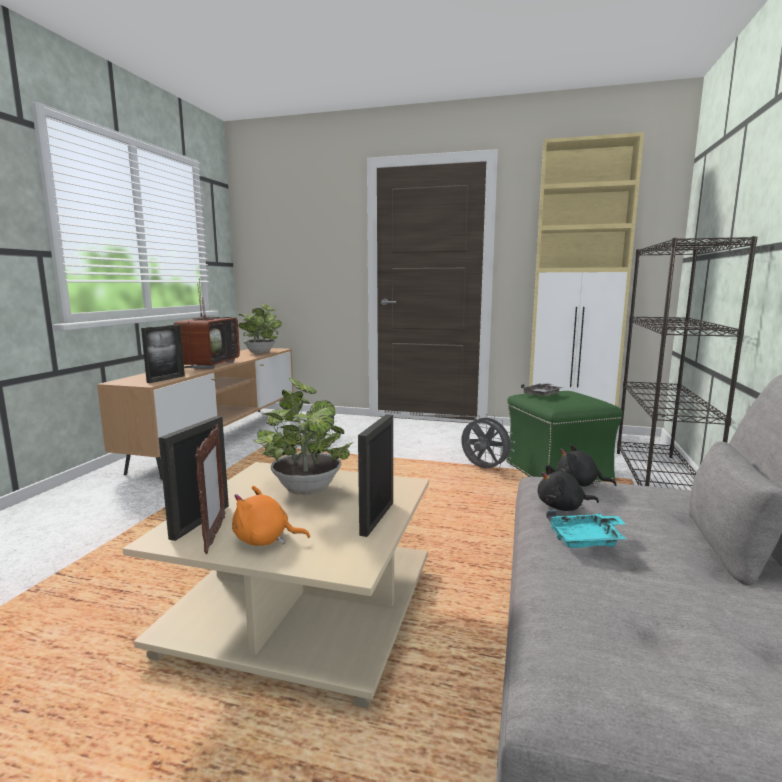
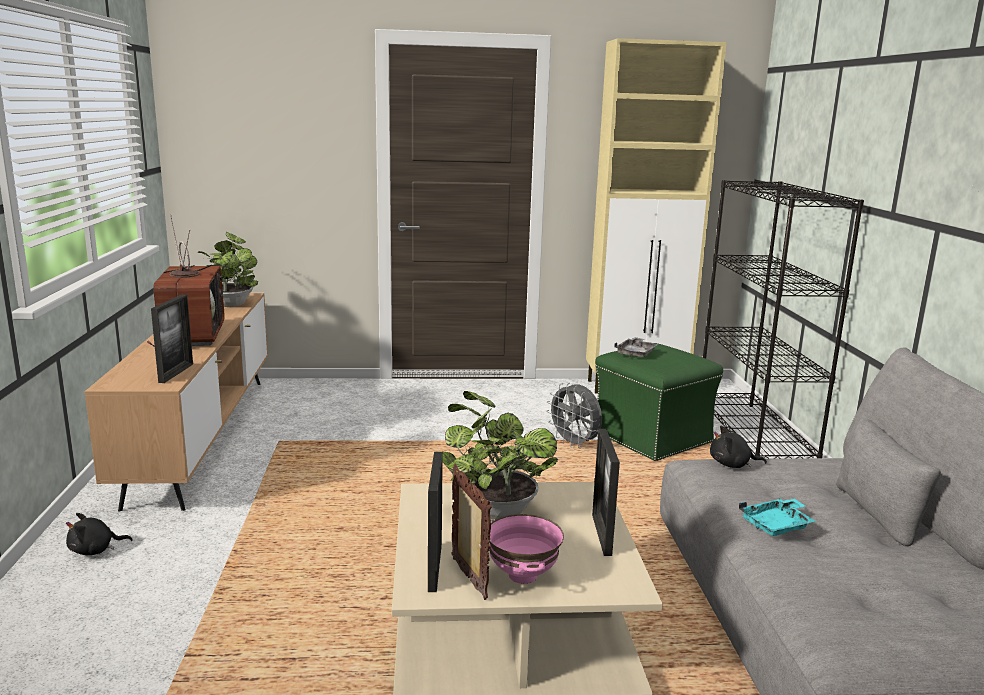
camera: 20 degrees left, 5 degrees up
(265, 540) = (523, 575): orange plush toy -> pink bowl
(484, 469) = (574, 444): grey fan -> grey fan turned 150 degrees counterclockwise
(563, 507) = (735, 494): black plush toy -> black plush toy (95, 550)

